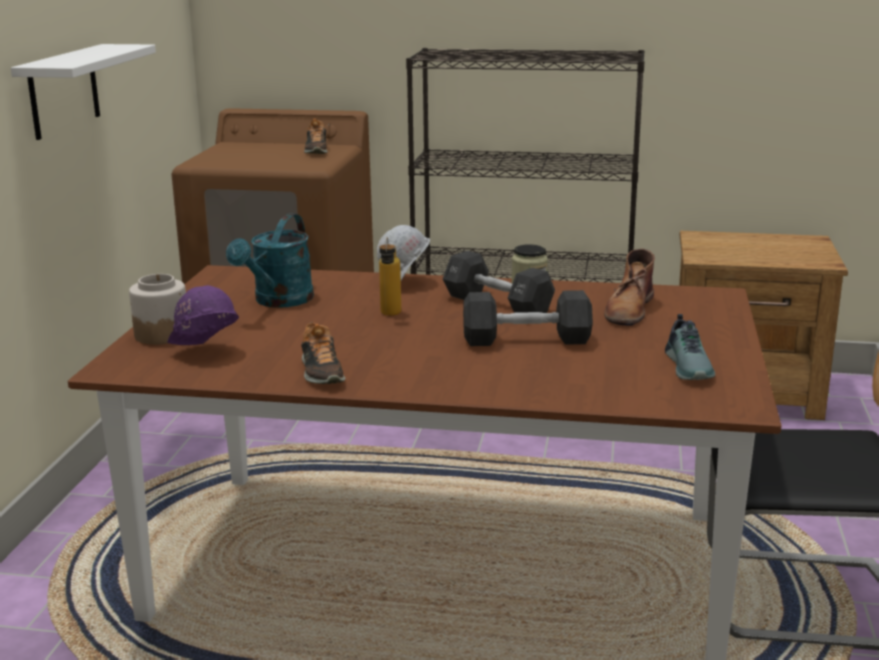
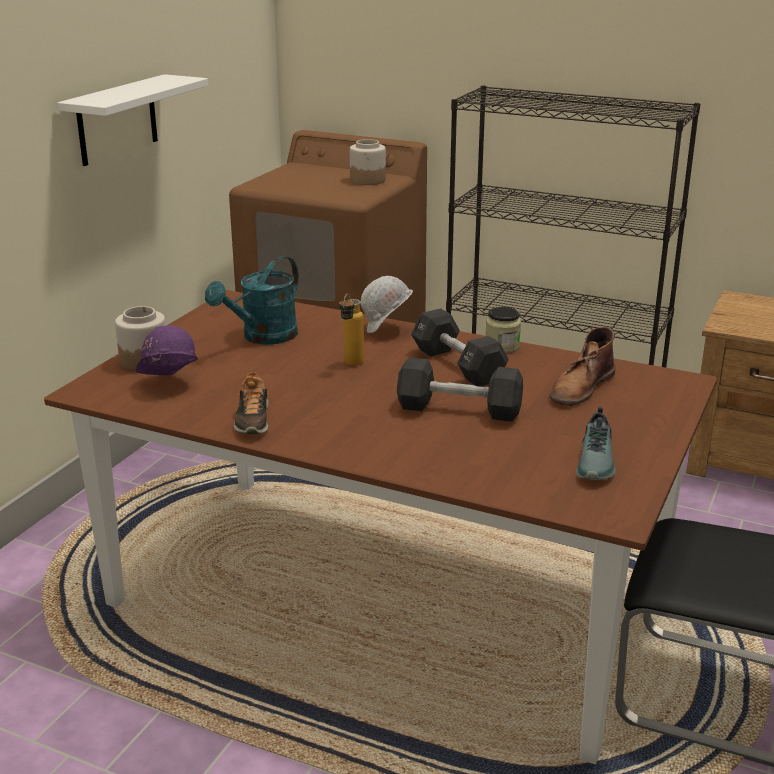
camera: 15 degrees right, 5 degrees up
(316, 151) = (368, 180): shoe -> jar

